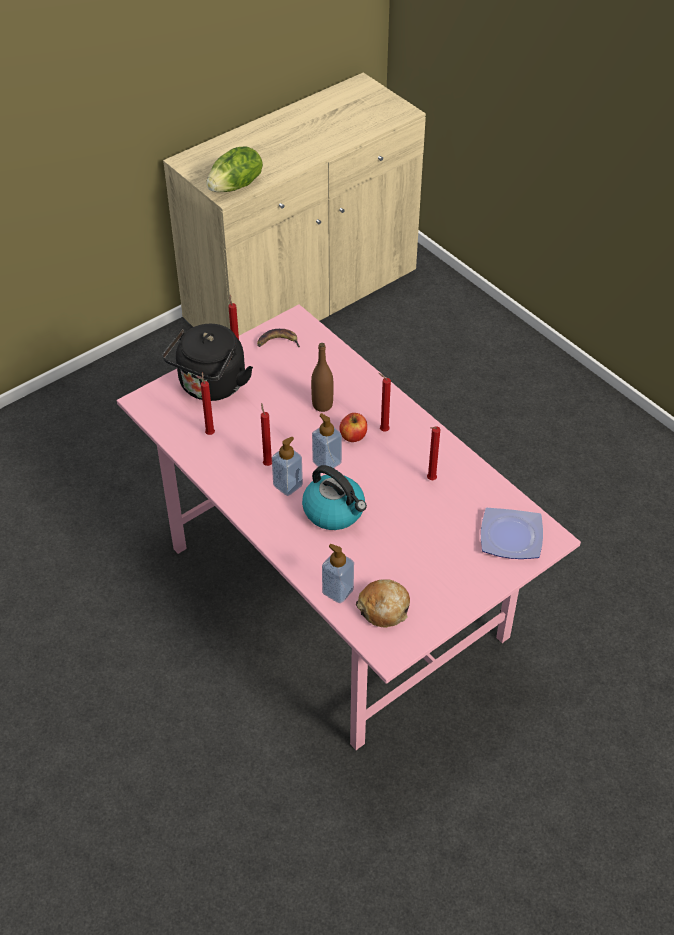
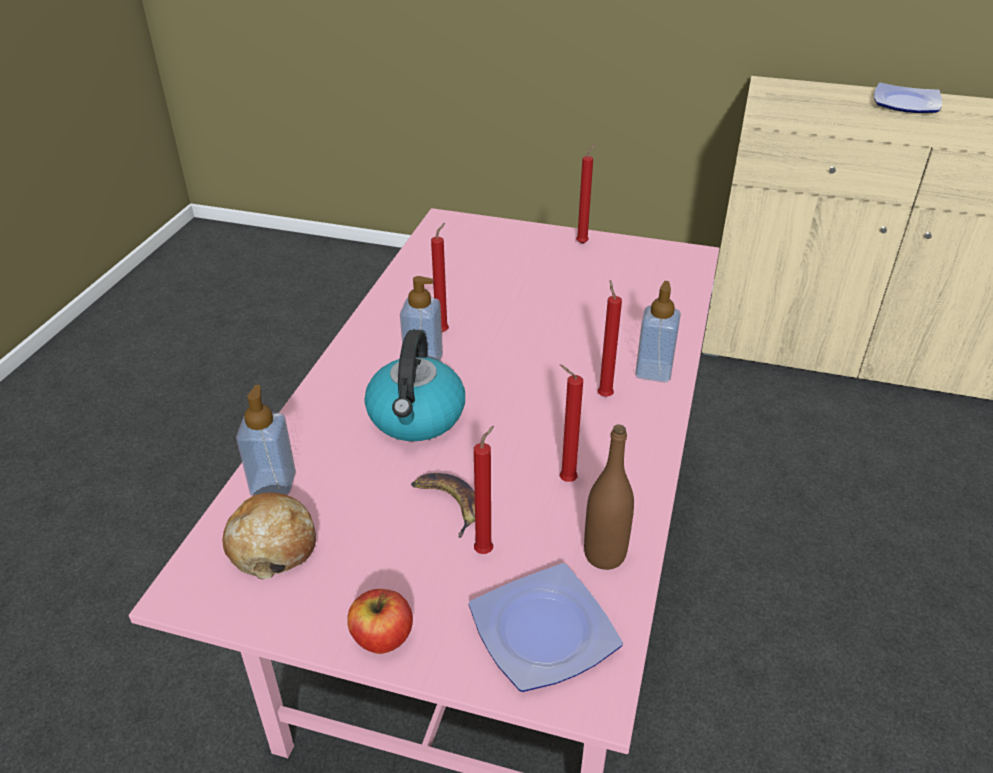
camera: 55 degrees right, 10 degrees down
(210, 432) = (447, 275): red candle -> red candle (486, 550)
(211, 387) = (516, 248): black kettle -> none
(236, 186) = (788, 116): lettuce -> none
(275, 131) = (907, 103): none -> plate
(277, 342) = (640, 258): banana -> banana (448, 503)
(322, 405) = (585, 329): brown bottle -> brown bottle (604, 555)
(327, 462) = (494, 374): soap dispenser -> soap dispenser (653, 371)
(353, 436) = (564, 375): apple -> apple (382, 637)

